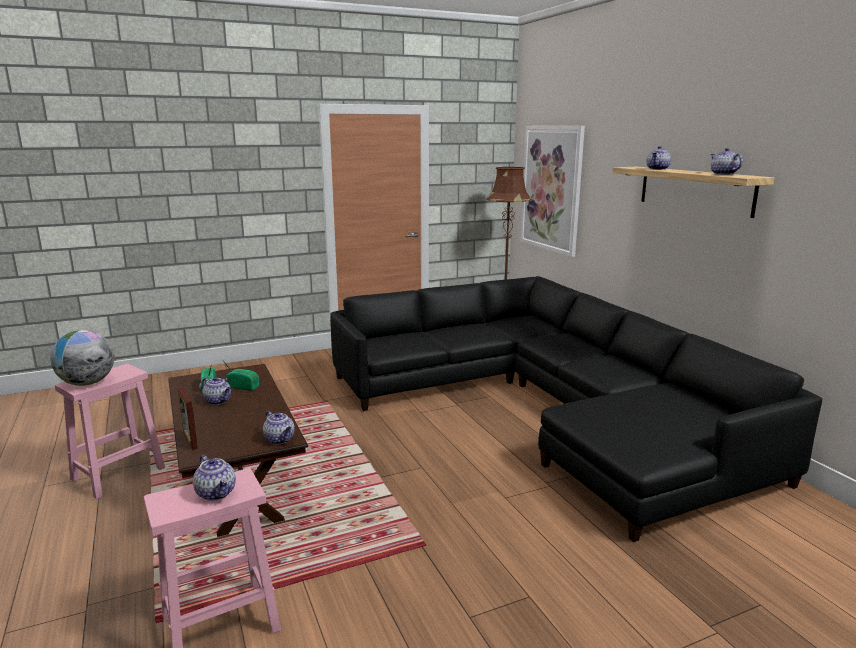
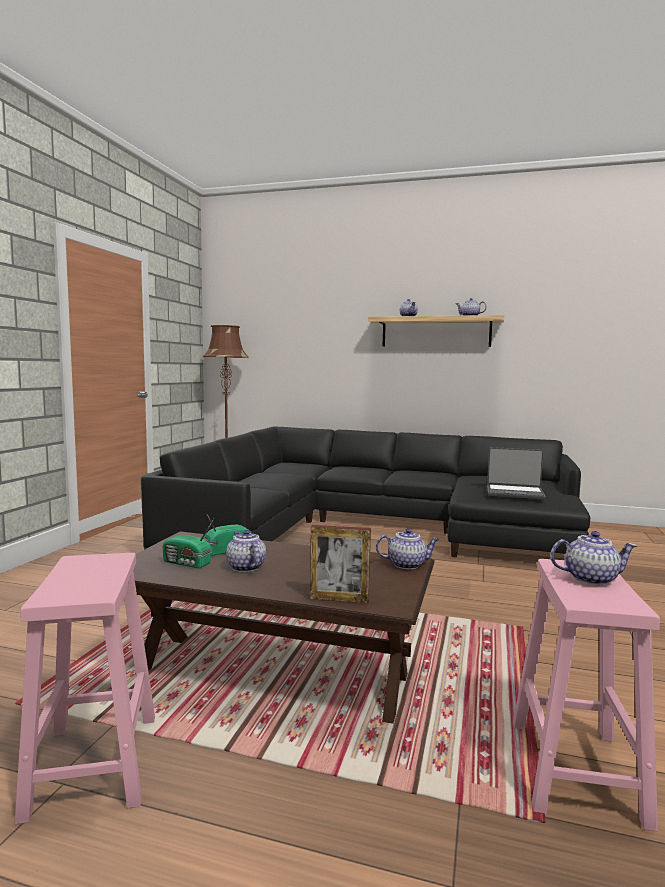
camera: 50 degrees left, 10 degrees down
(87, 383) = (84, 586): globe -> none
(218, 401) = (245, 567): teapot -> teapot turned 105 degrees counterclockwise
(551, 188) = (266, 346): picture -> none
(622, 422) = (514, 493): none -> laptop

